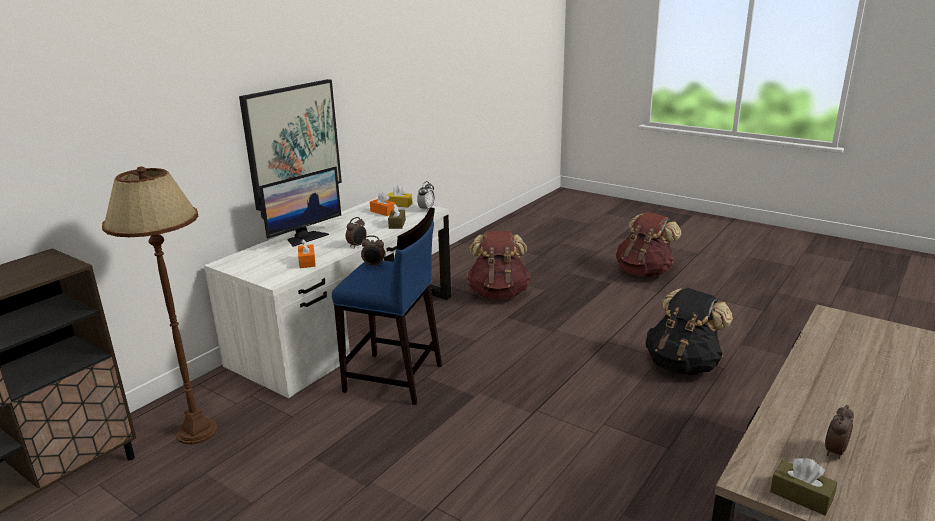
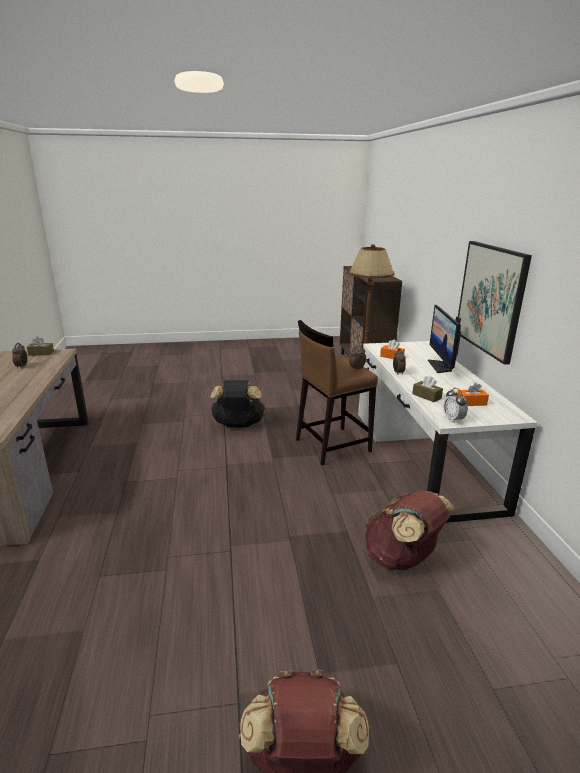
camera: 135 degrees right, 0 degrees up
(394, 379) = (331, 445): blue stool -> brown stool
(399, 204) = (487, 415): yellow tissue box -> none
(683, 365) = (142, 558): black backpack -> black backpack (238, 425)

